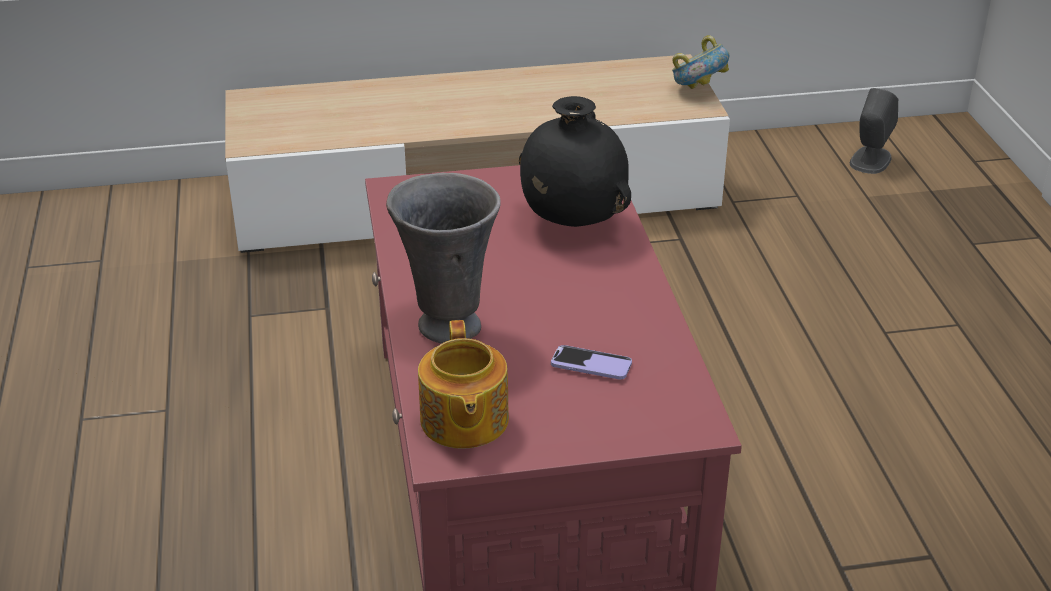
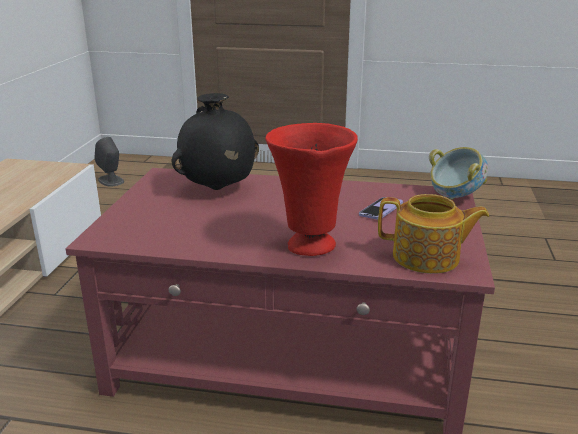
camera: 70 degrees left, 10 degrees down
(447, 326) = (309, 246): grey vase -> red vase
(698, 90) = (50, 164): bowl -> bowl (454, 197)

